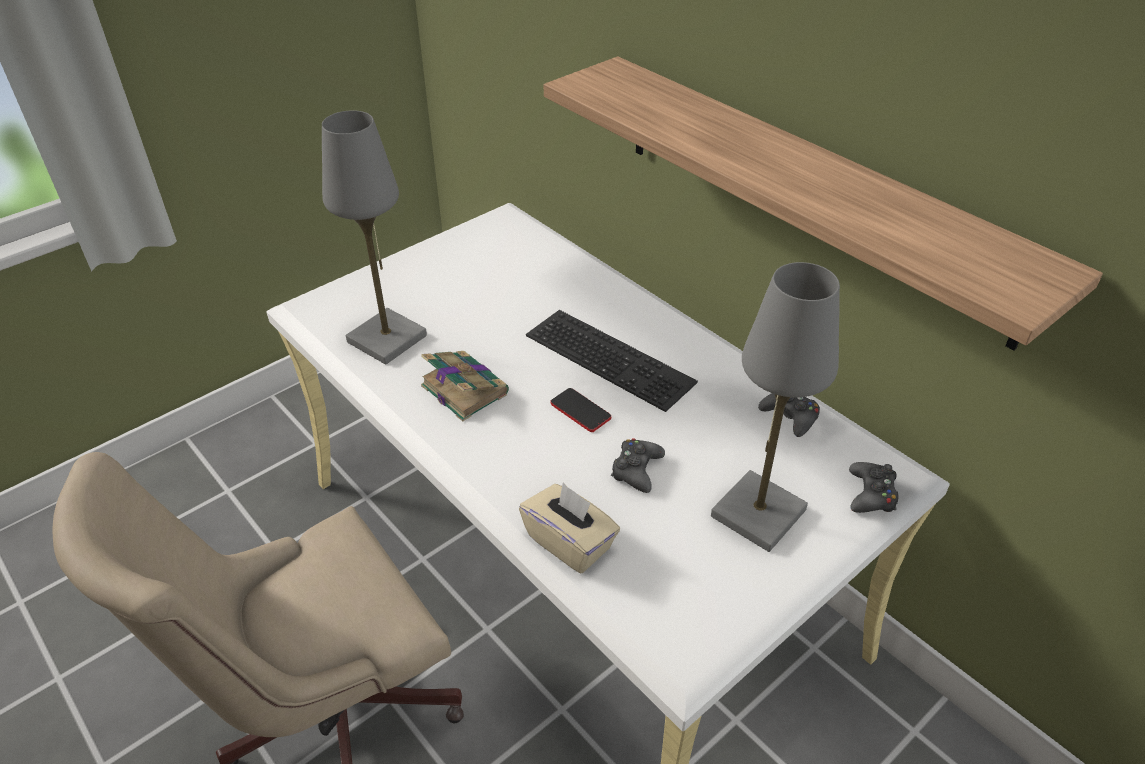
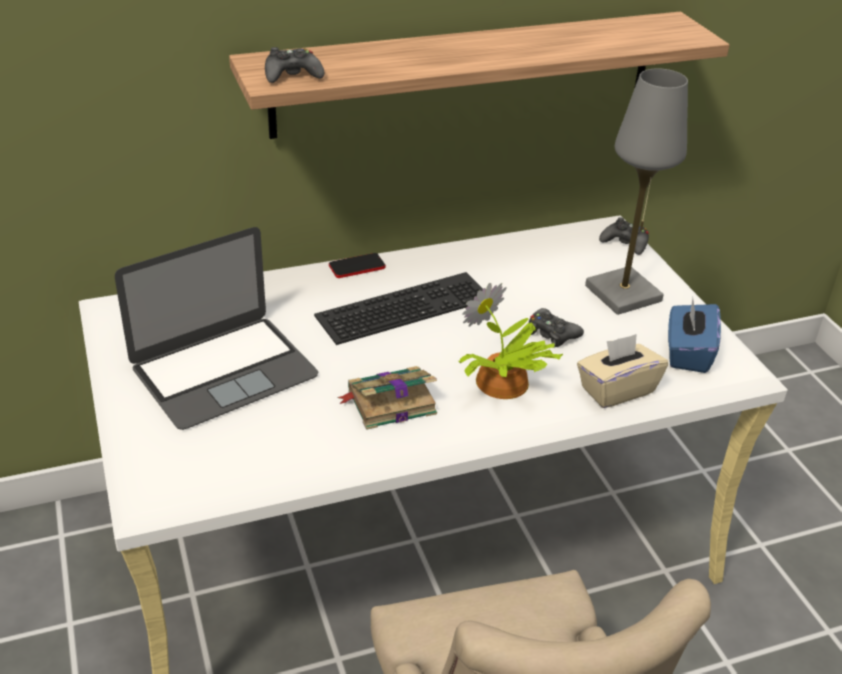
camera: 70 degrees left, 5 degrees down
(387, 338) = (269, 438): grey table lamp -> none
(456, 291) = (224, 371): none -> laptop
(530, 453) = (502, 384): none -> potted plant
(580, 411) = (464, 342): phone -> phone (357, 267)
(677, 595) = (687, 353): none -> blue tissue box
(790, 416) = (530, 246): black game controller -> black game controller (292, 75)

